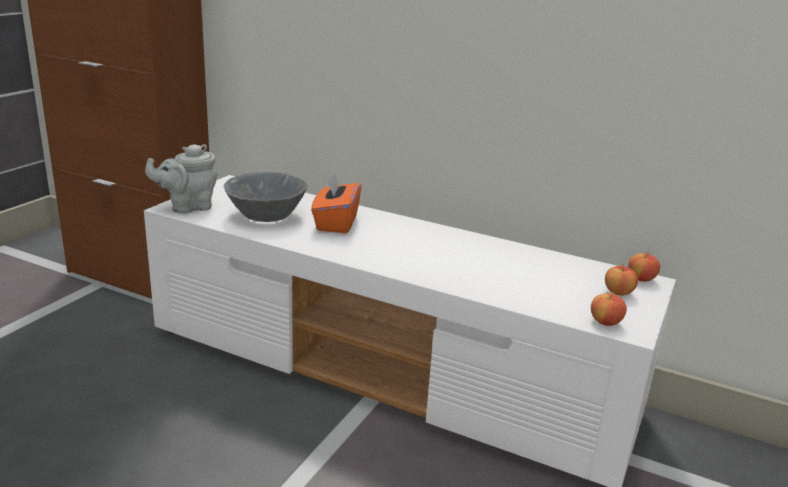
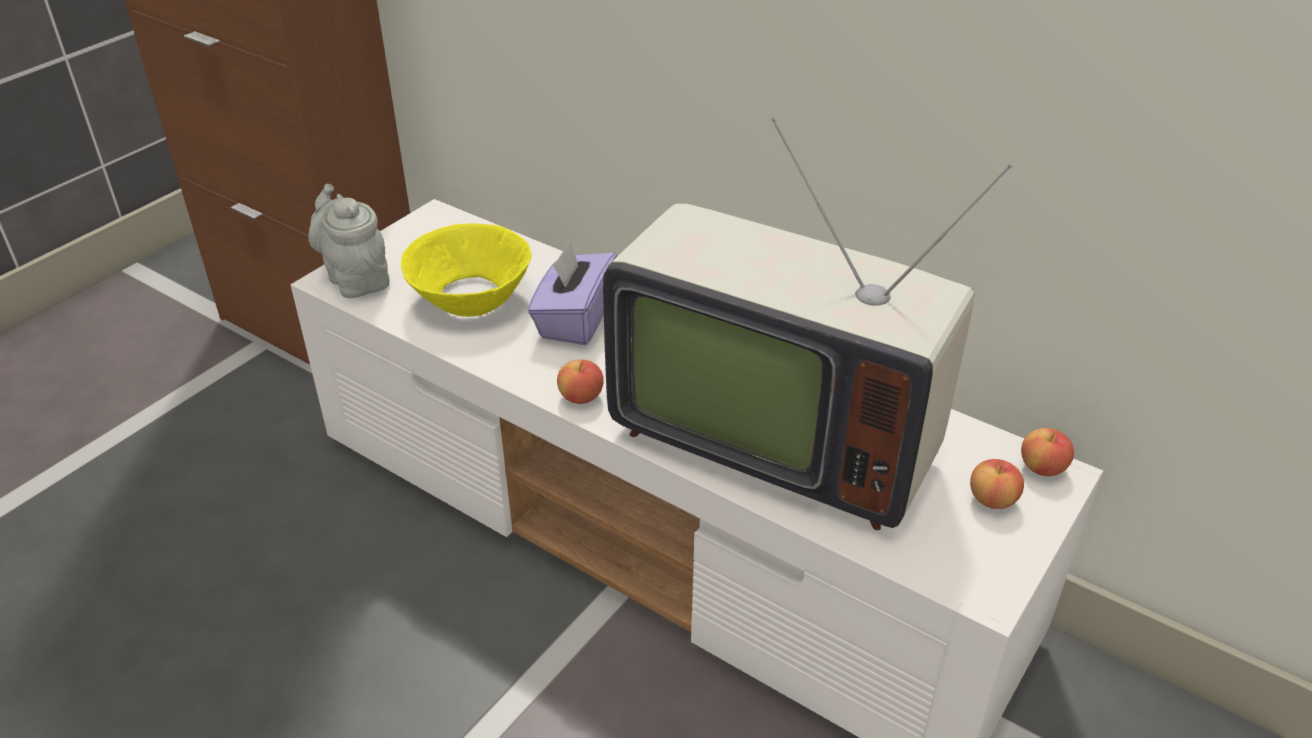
camera: 10 degrees right, 15 degrees up
(188, 207) = (356, 278): grey teapot -> grey teapot turned 75 degrees clockwise
(265, 215) = (470, 299): grey bowl -> yellow bowl
(336, 223) = (575, 319): orange tissue box -> purple tissue box
(477, 268) = (774, 434): none -> television
(605, 322) = (948, 569): apple -> apple (581, 397)

